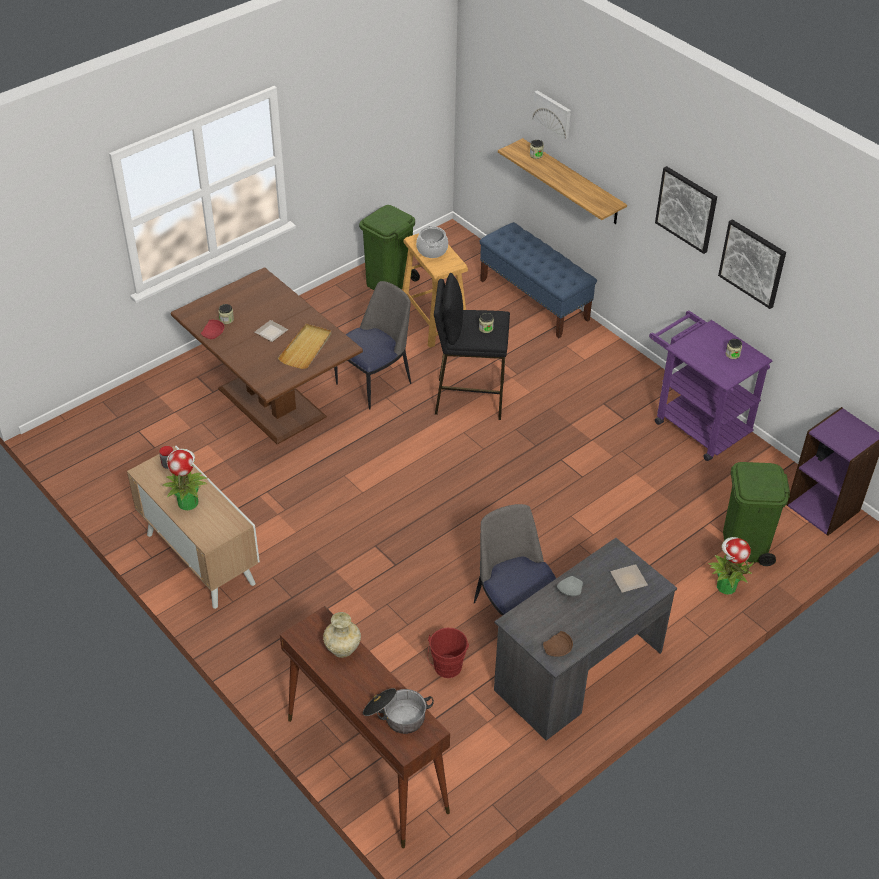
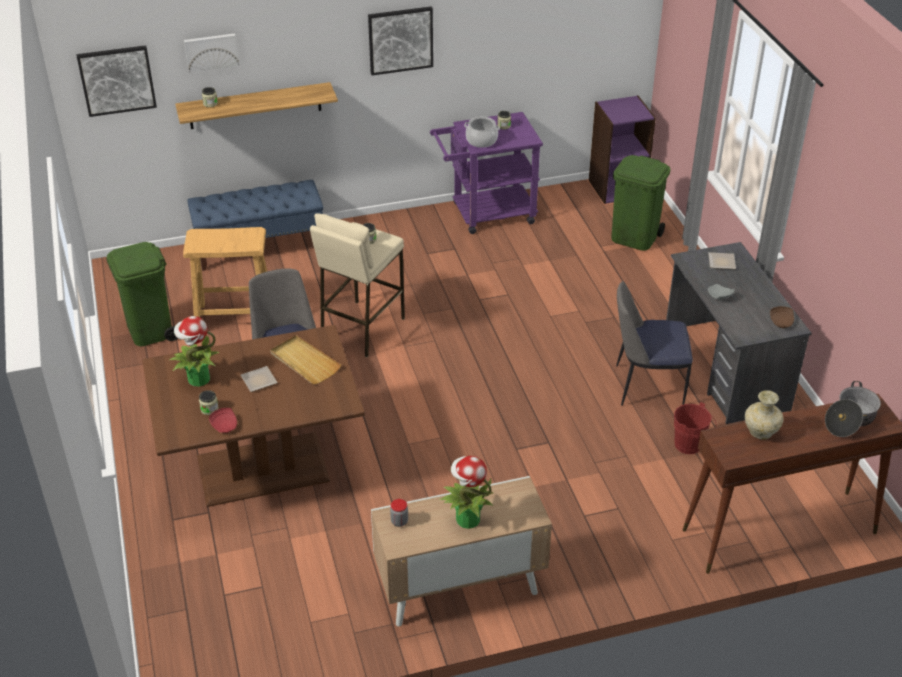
camera: 65 degrees left, 5 degrees down
(432, 250) = (220, 240): cooking pot -> cooking pot (481, 141)
(469, 398) = (361, 328): black stool -> beige stool
(725, 586) = (672, 262): potted plant -> potted plant (198, 379)
(752, 263) = (482, 41): picture -> picture (117, 80)

